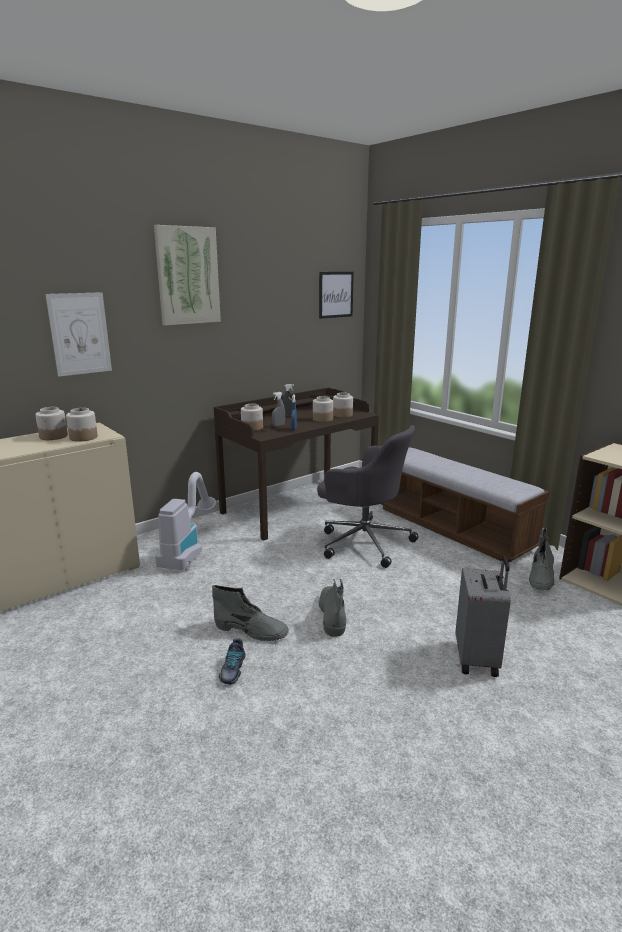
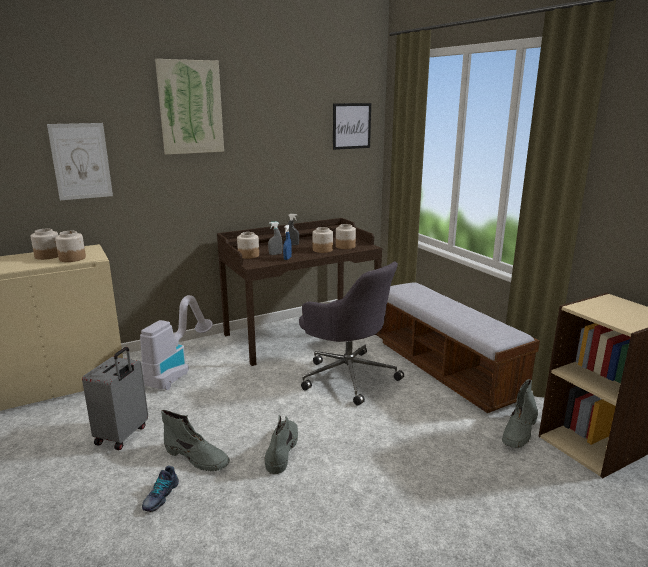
camera: 10 degrees right, 0 degrees up
(478, 659) = (409, 517): grey suitcase -> grey suitcase (123, 435)

